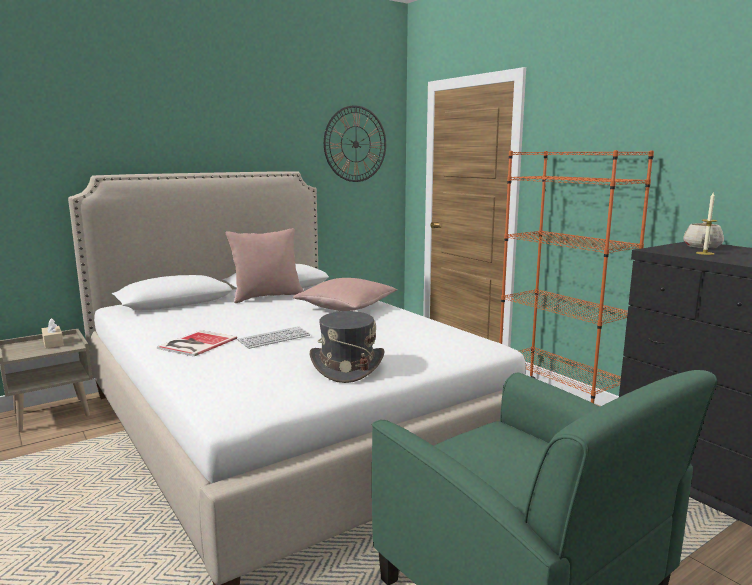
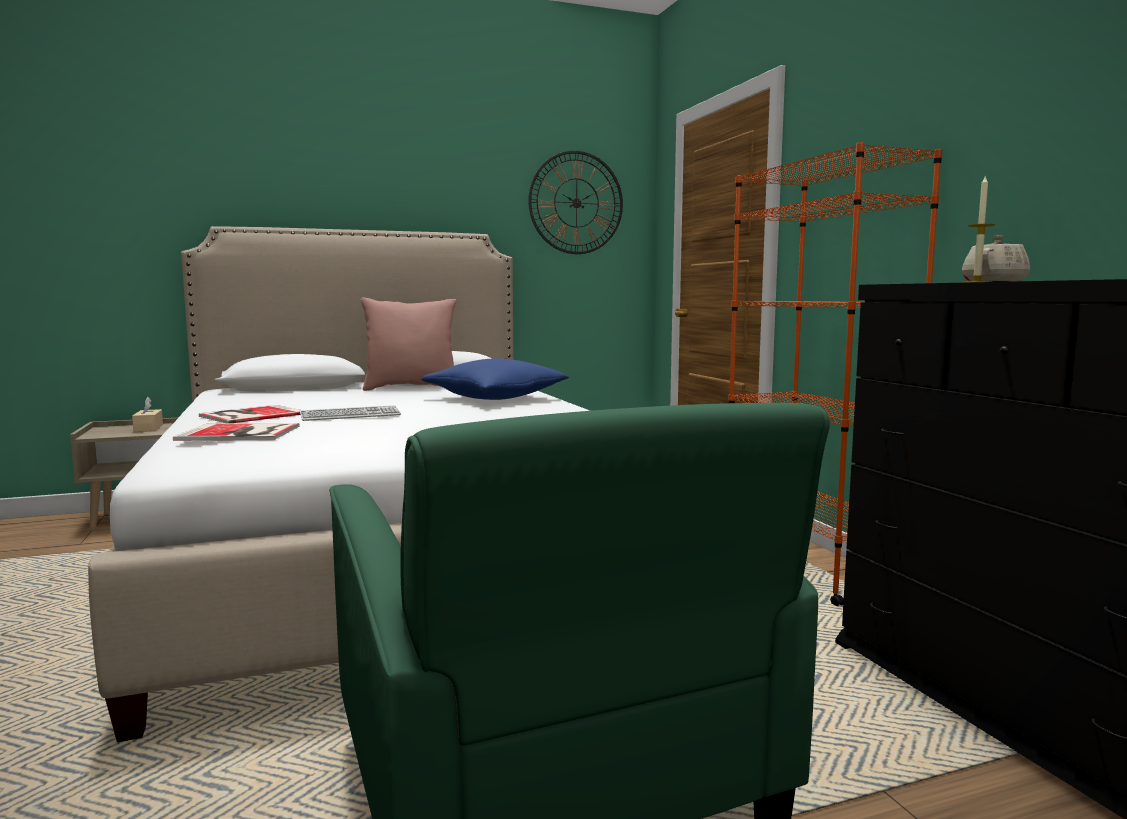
camera: 15 degrees right, 5 degrees down
(230, 370) = (241, 433): none -> book
(346, 308) = (495, 399): pink pillow -> blue pillow
(347, 367) = (396, 441): grey hat -> none

